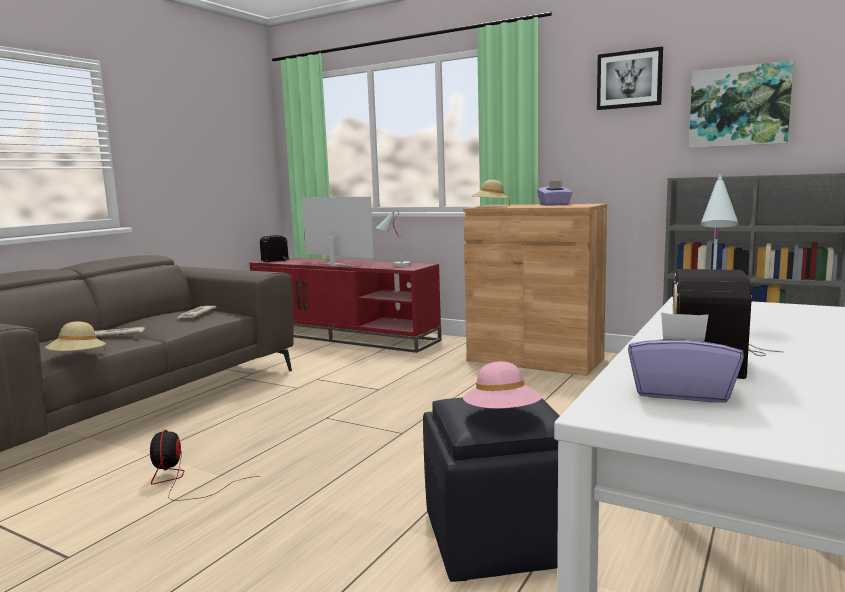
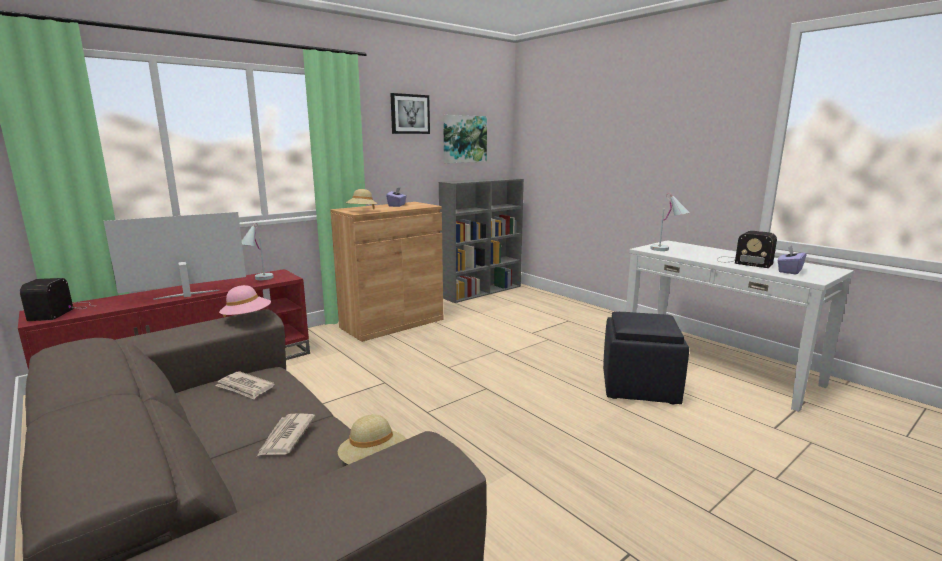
camera: 70 degrees left, 5 degrees up
(181, 480) = (511, 492): fan -> none
(502, 415) = (658, 320): pink hat -> pink hat (247, 318)

